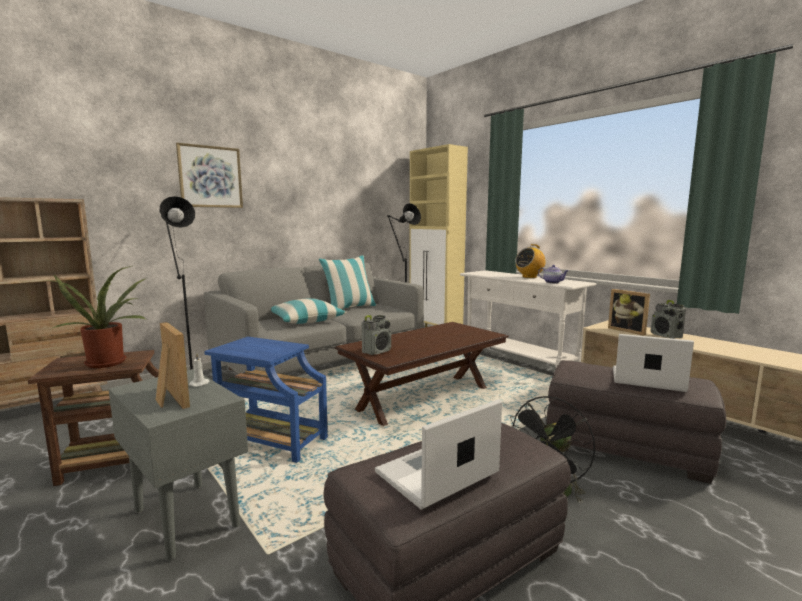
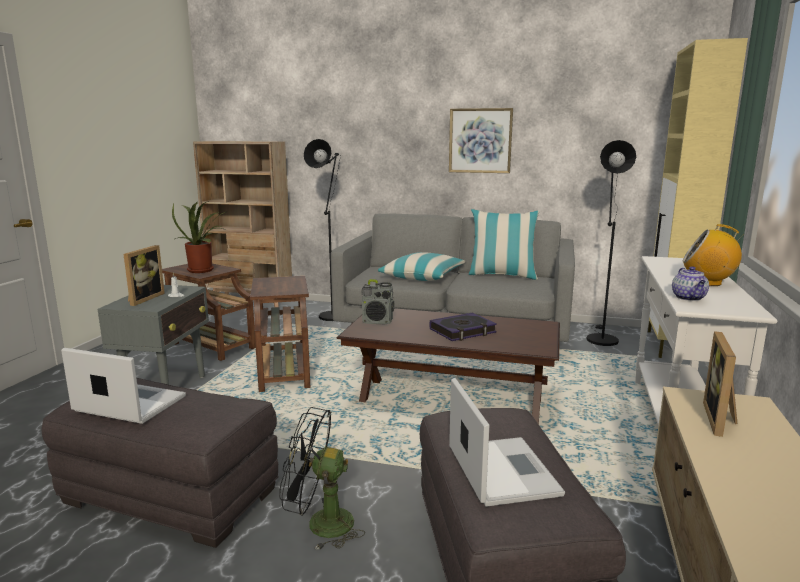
camera: 55 degrees right, 5 degrees up
(210, 177) = (387, 114): picture -> picture (480, 140)
(270, 440) = (284, 371): blue side table -> brown side table
(436, 339) = (462, 331): none -> book
(666, 336) = (757, 455): radio -> none

